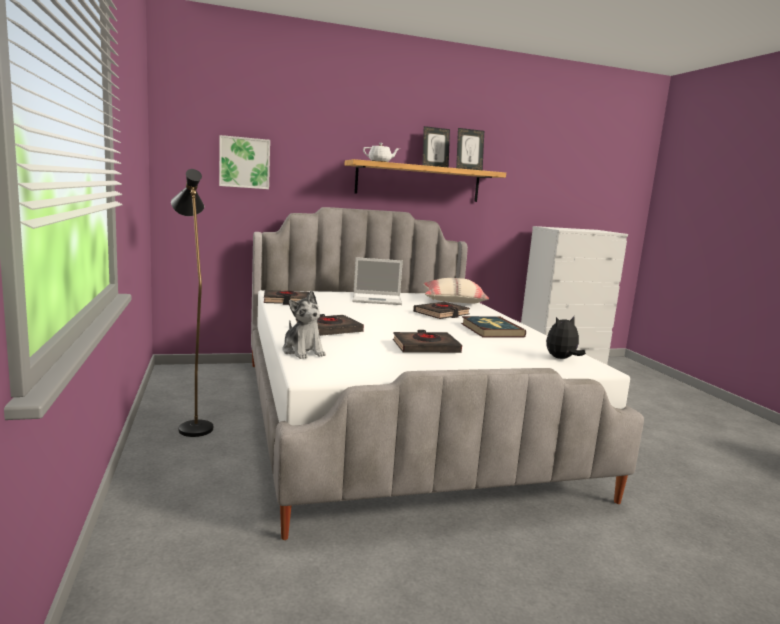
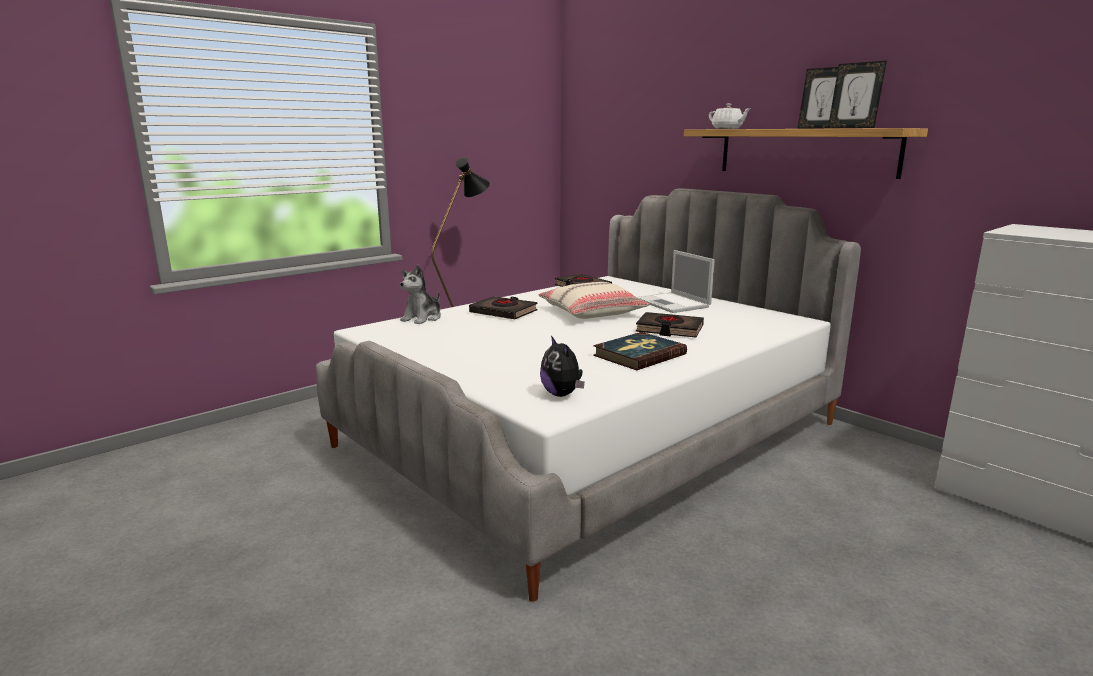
camera: 65 degrees right, 5 degrees up
(244, 162) = (622, 142): picture -> none
(425, 347) = (502, 343): black book -> none
(453, 300) = (767, 324): beige pillow -> beige pillow (592, 312)
(561, 359) = (562, 394): plush toy -> plush toy turned 150 degrees counterclockwise

